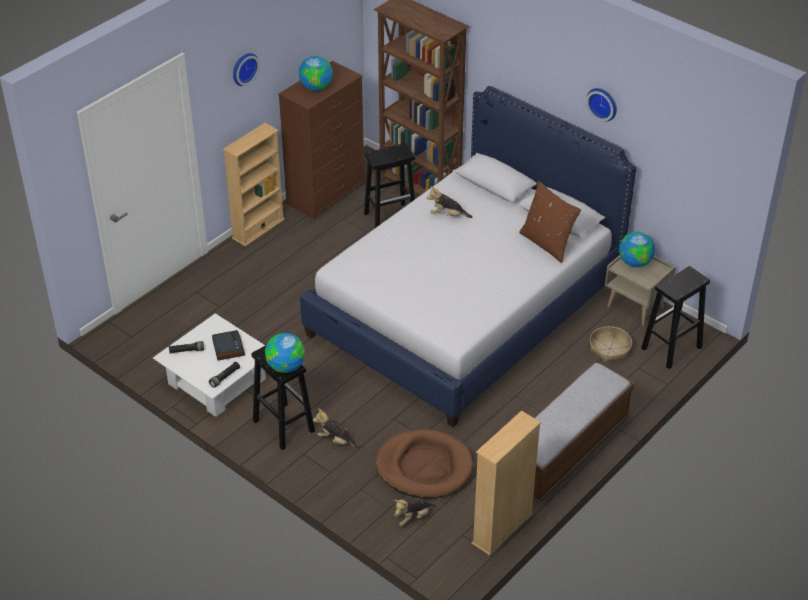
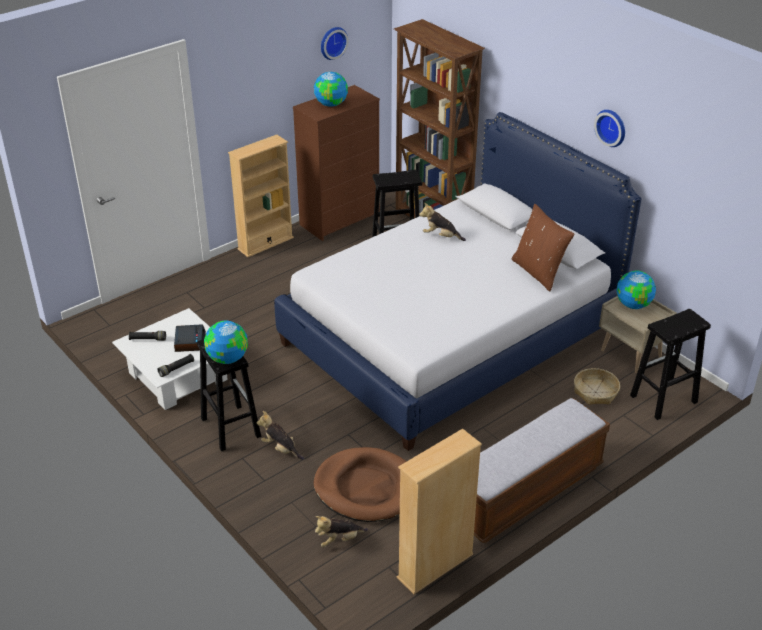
camera: 10 degrees right, 5 degrees down
(243, 68) = (254, 72): wall clock -> wall clock (332, 42)

